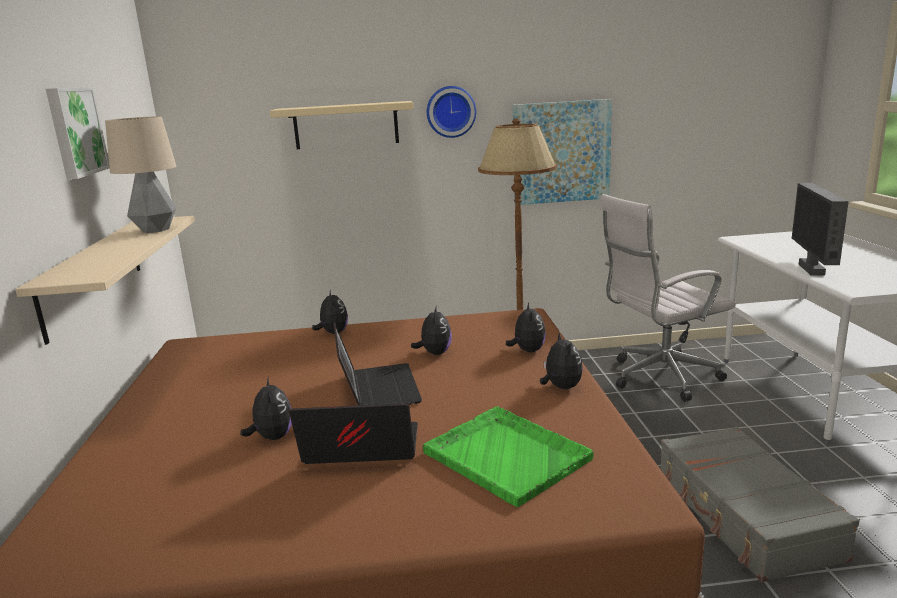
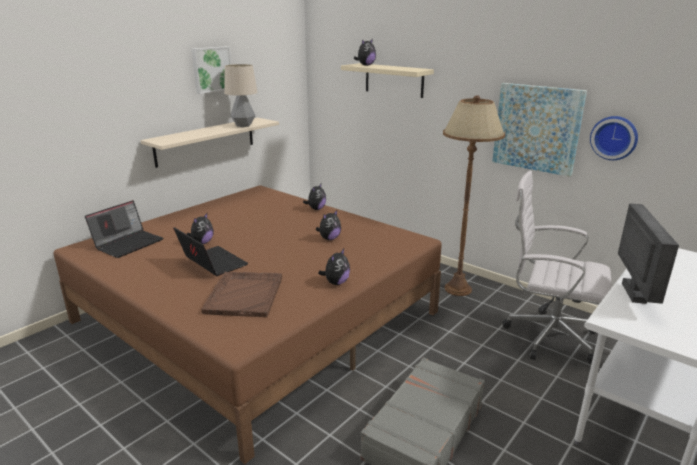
camera: 45 degrees right, 5 degrees up
(377, 388) = (272, 242): laptop -> laptop (128, 243)
(451, 111) = (458, 81): wall clock -> wall clock (614, 137)
(505, 455) = (245, 295): green tray -> brown tray
(527, 351) = (369, 258): plush toy -> plush toy (365, 65)
(813, 269) = (632, 293): monitor -> monitor turned 135 degrees clockwise

